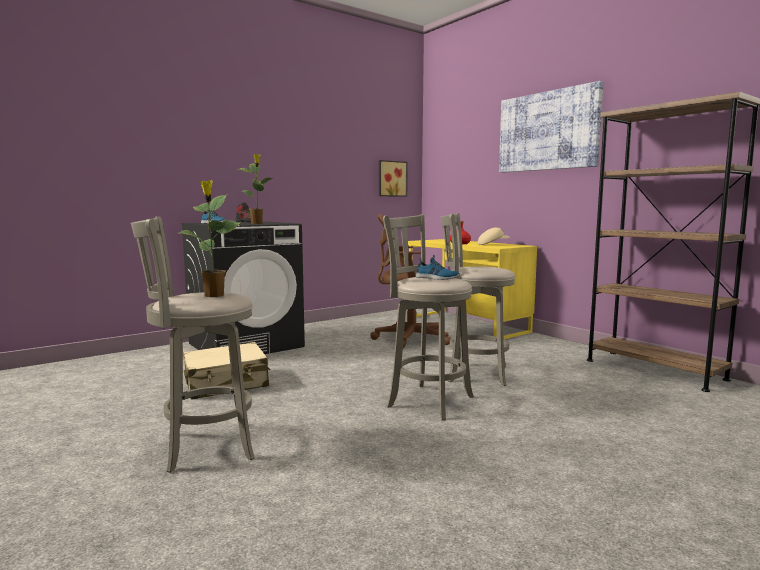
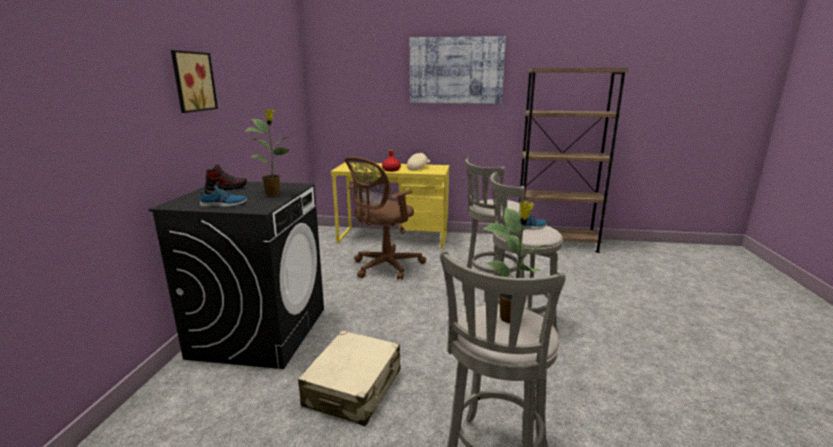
camera: 45 degrees left, 10 degrees up
(391, 178) = (293, 106): picture -> picture (192, 81)

